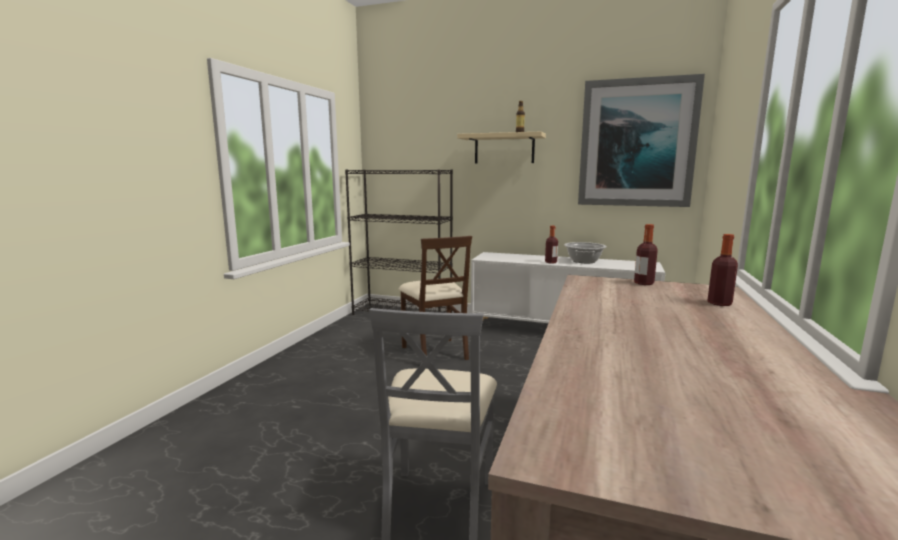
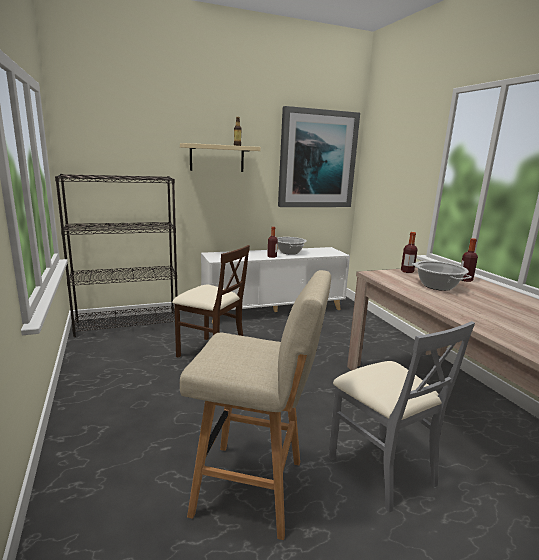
camera: 40 degrees left, 5 degrees up
(307, 461) = (253, 488): none -> beige stool
(640, 301) = (437, 286): none -> cooking pot

